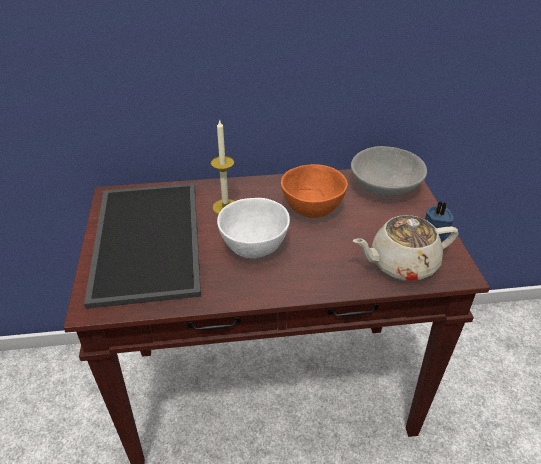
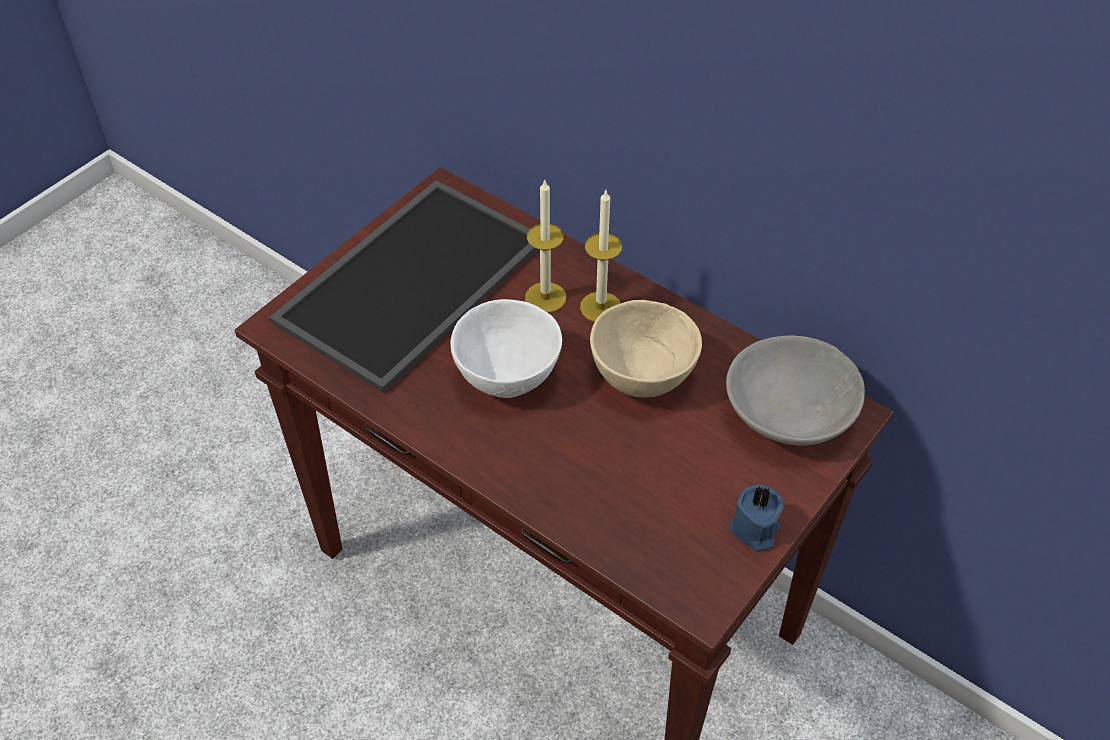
camera: 45 degrees right, 10 degrees up
(256, 196) = (600, 307): none -> candle
(311, 210) = (641, 377): orange bowl -> beige bowl
(401, 264) = (647, 531): beige teapot -> none

